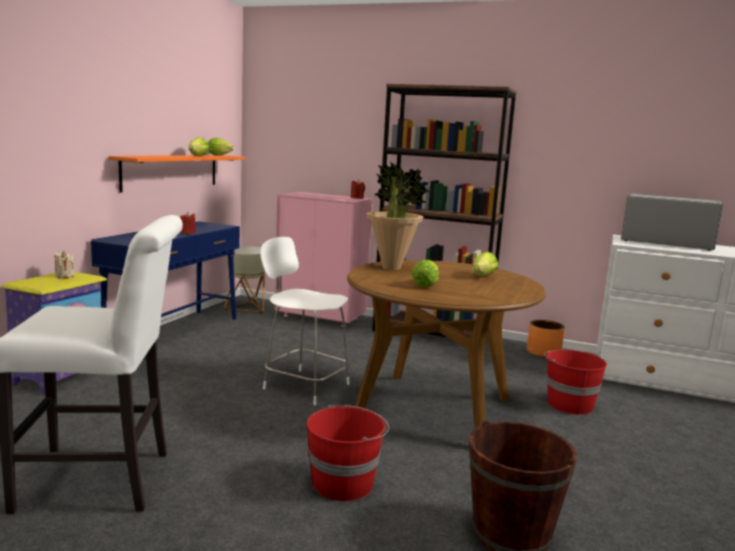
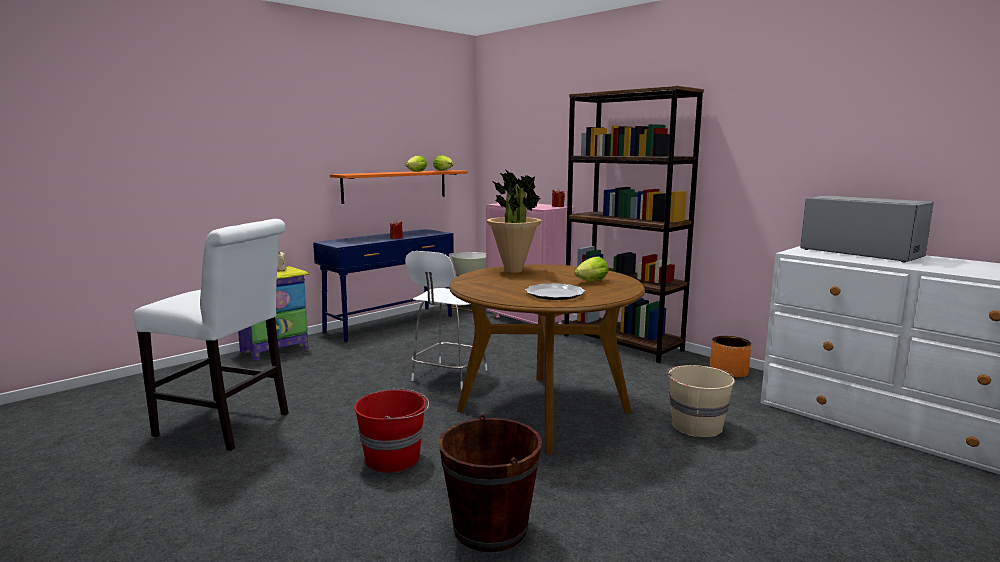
camera: 25 degrees right, 0 degrees up
(304, 386) = (448, 376): white chair -> white chair turned 120 degrees counterclockwise
(426, 285) = (514, 286): lettuce -> none
(478, 291) = (554, 294): none -> plate
(569, 404) = (696, 425): red bucket -> beige bucket

